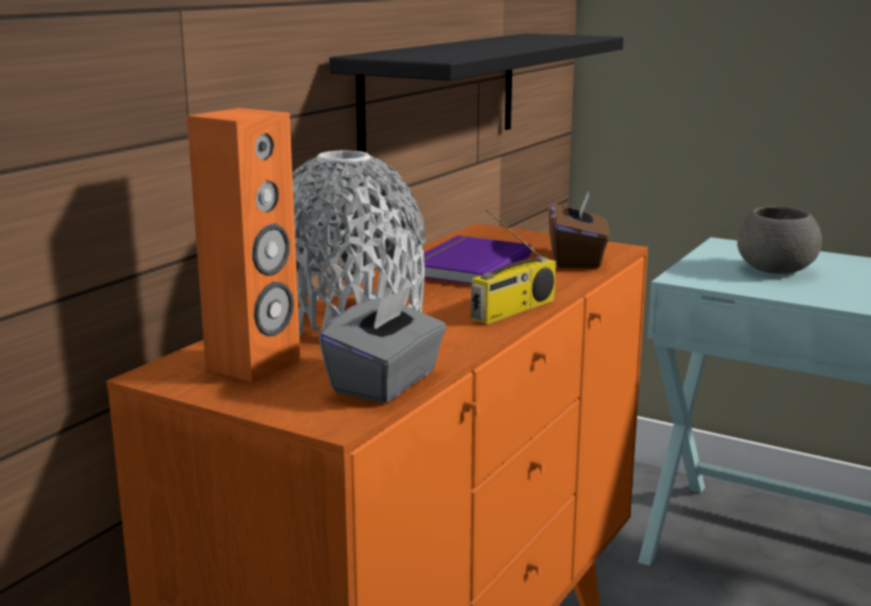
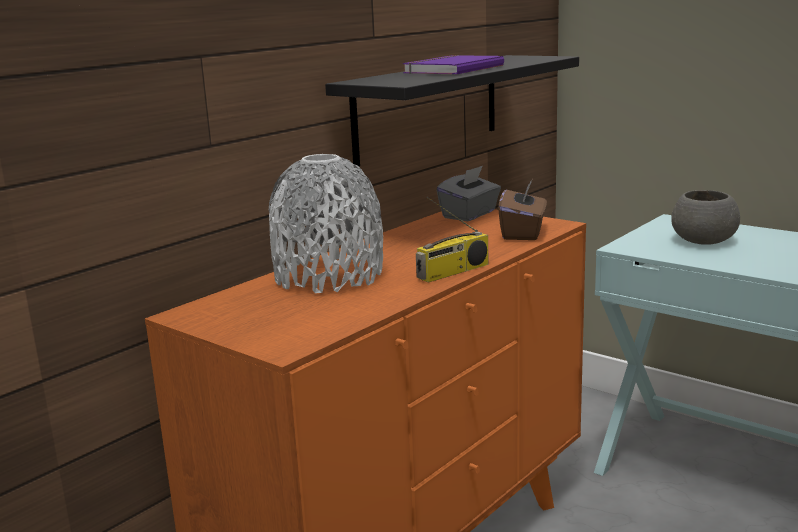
camera: 10 degrees right, 0 degrees up
(254, 365) = (247, 309): orange speaker -> none
(386, 382) = (333, 323): grey tissue box -> grey tissue box (470, 215)
(465, 265) = (435, 237): purple book -> purple book (451, 69)

